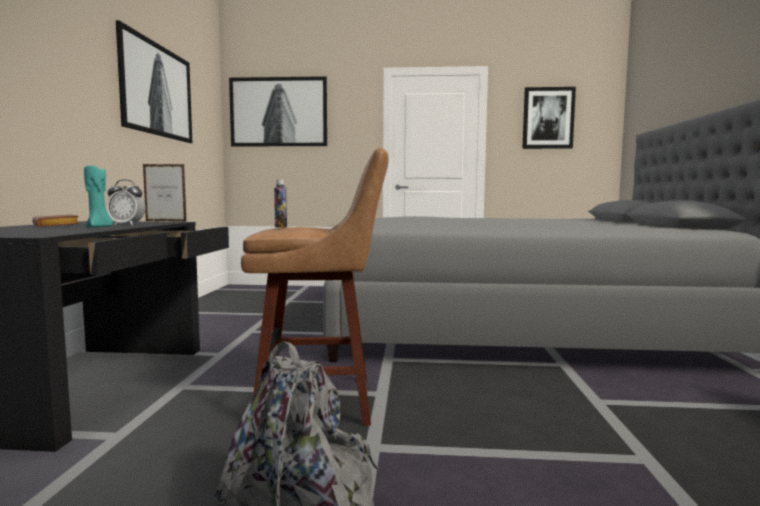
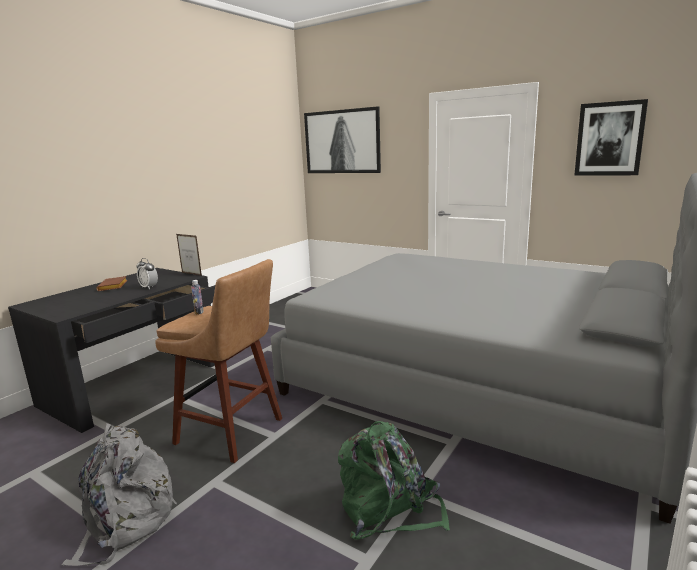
camera: 30 degrees right, 10 degrees up
(99, 227) = (125, 293): turquoise candle -> none
(157, 90) = (222, 152): picture -> none
(596, 418) = (389, 509): none -> green backpack

